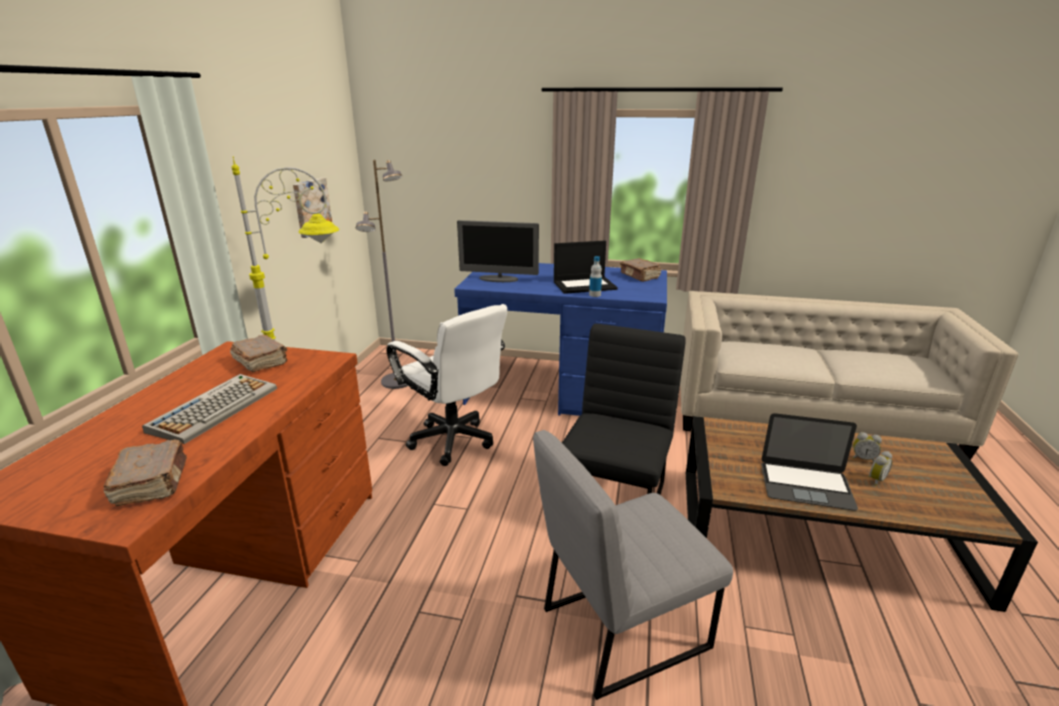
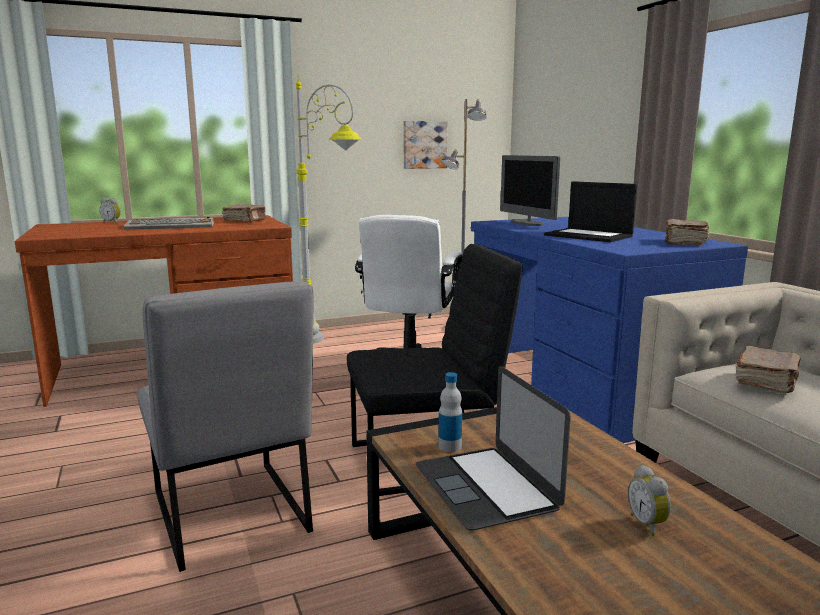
camera: 55 degrees right, 10 degrees down
(153, 483) = (77, 233): brown book -> brown book (767, 382)
(595, 295) = (570, 240): bottle -> bottle (450, 446)
(620, 628) = (230, 514): grey chair -> grey chair turned 150 degrees counterclockwise
(875, 480) = (593, 541): alarm clock -> alarm clock (112, 222)

